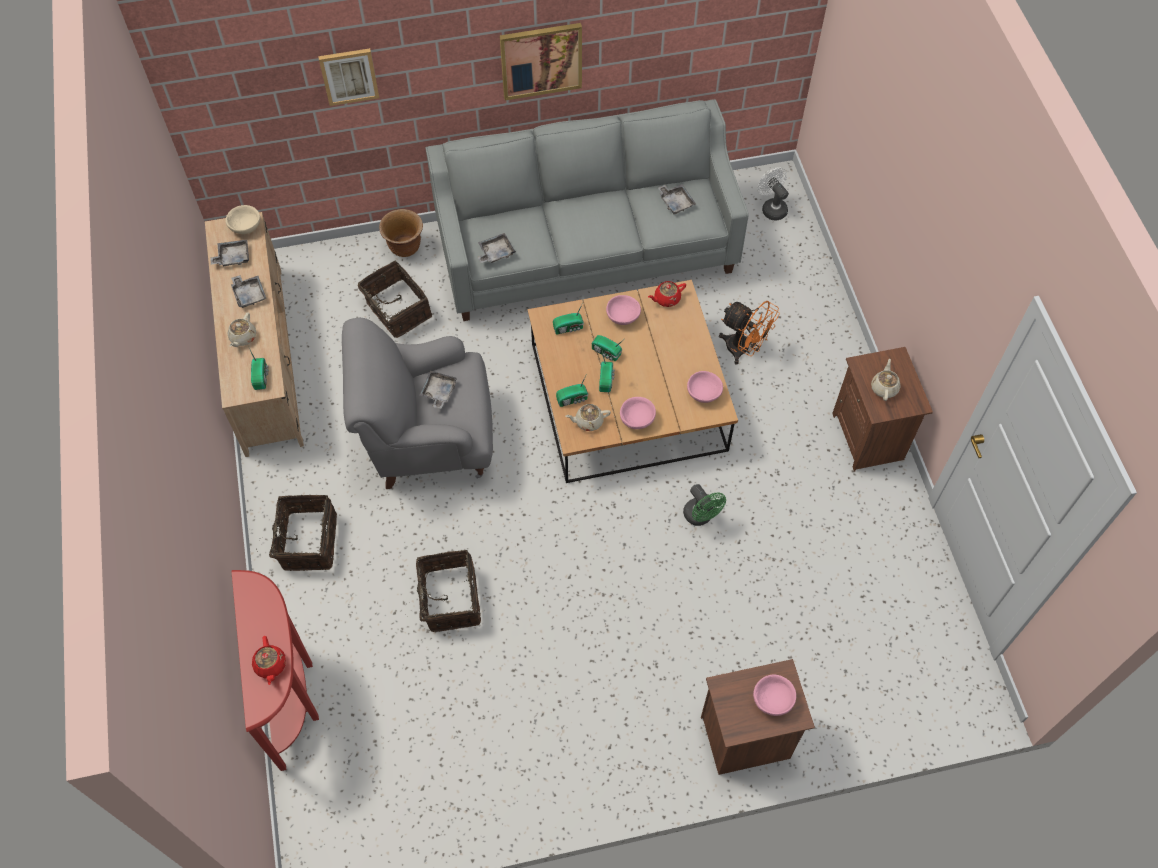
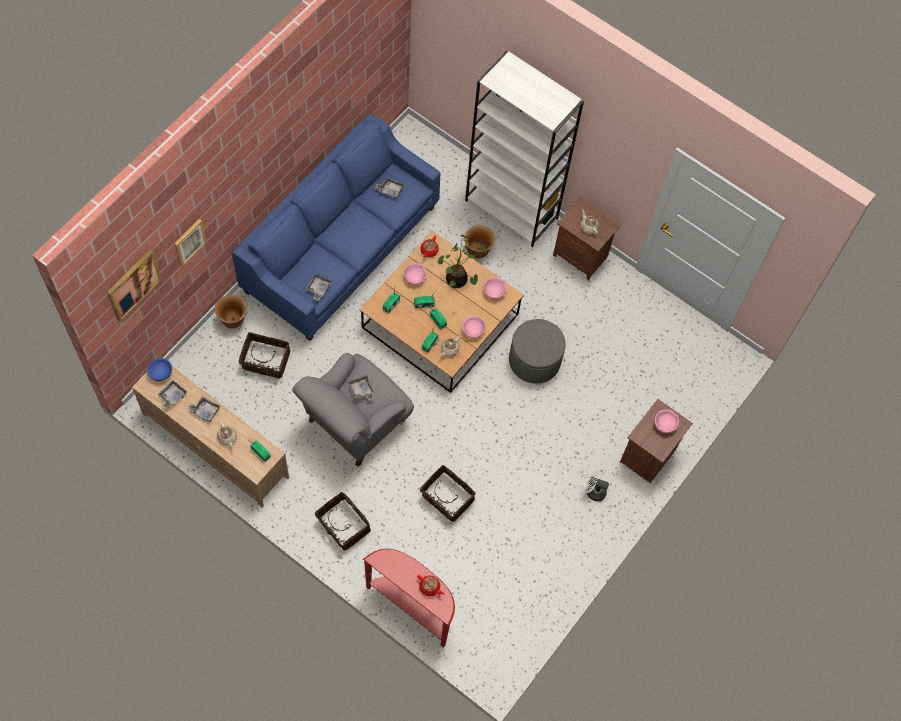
camera: 45 degrees left, 5 degrees up
(246, 227) = (161, 373): beige bowl -> blue bowl
(541, 60) = (281, 159): picture -> picture (133, 285)
(587, 250) = (341, 249): grey sofa -> blue sofa
(671, 352) = (458, 280): none -> potted plant
(701, 517) = (534, 360): green fan -> grey ottoman
(743, 350) = (478, 250): orange fan -> brown planter
(771, 208) = (422, 152): white fan -> white fan (593, 491)
(826, 331) = (512, 209): none -> white bookcase

